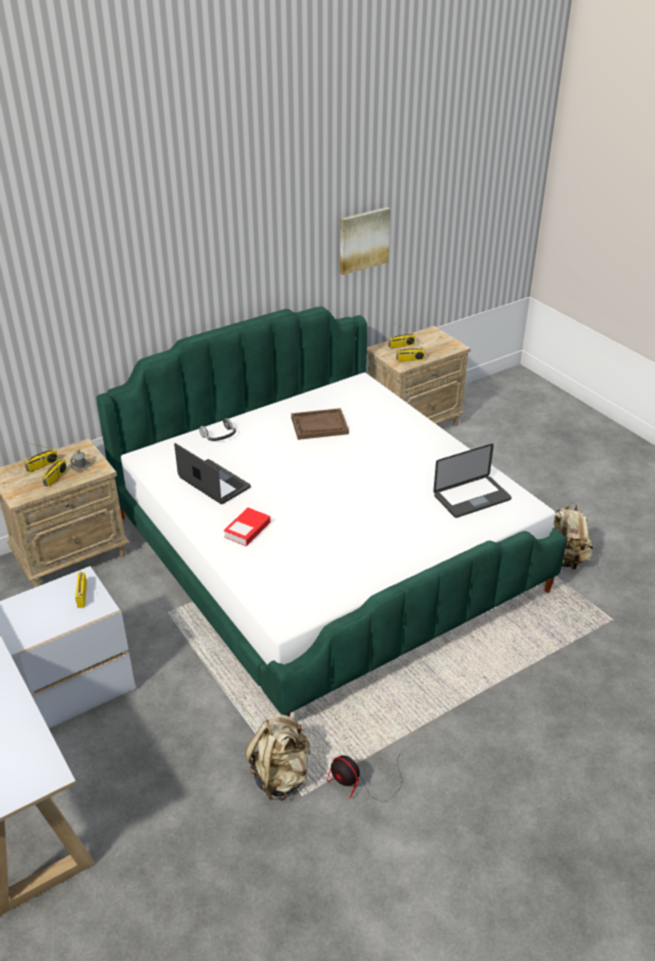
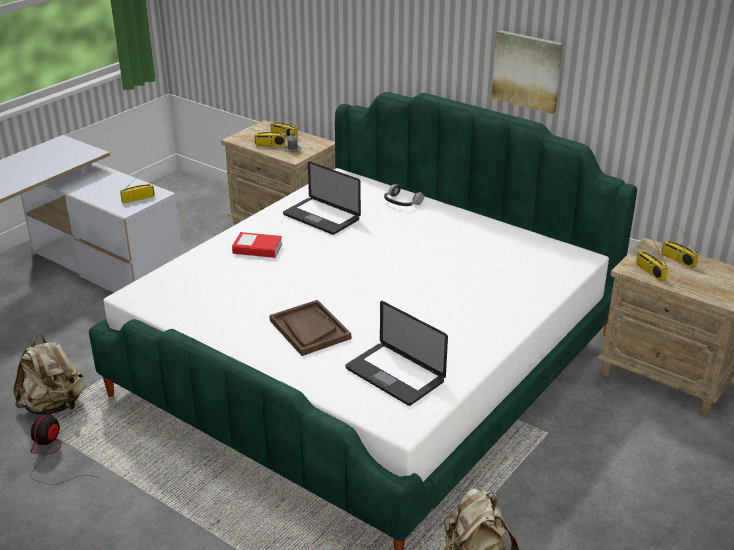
camera: 70 degrees right, 5 degrees down
(214, 483) = (321, 217): laptop -> laptop turned 105 degrees clockwise
(319, 425) = (465, 250): brown tray -> brown tray (309, 329)
(363, 240) = (669, 93): picture -> picture (527, 70)

